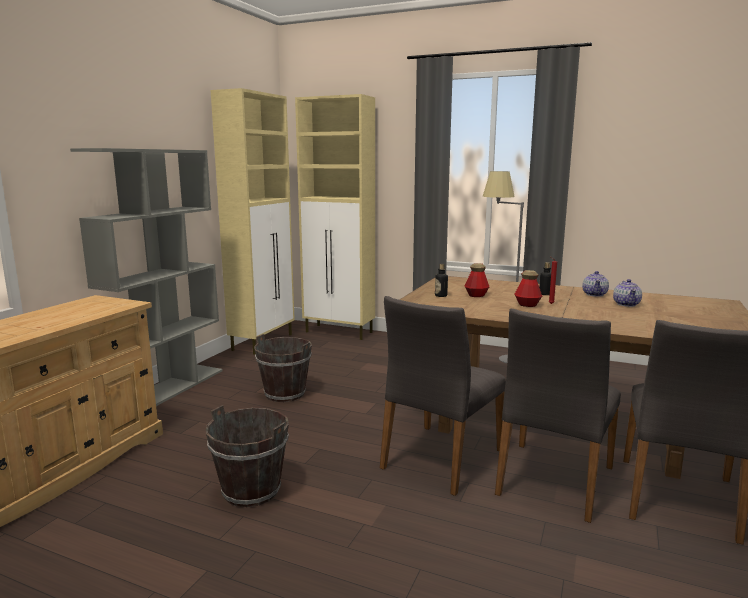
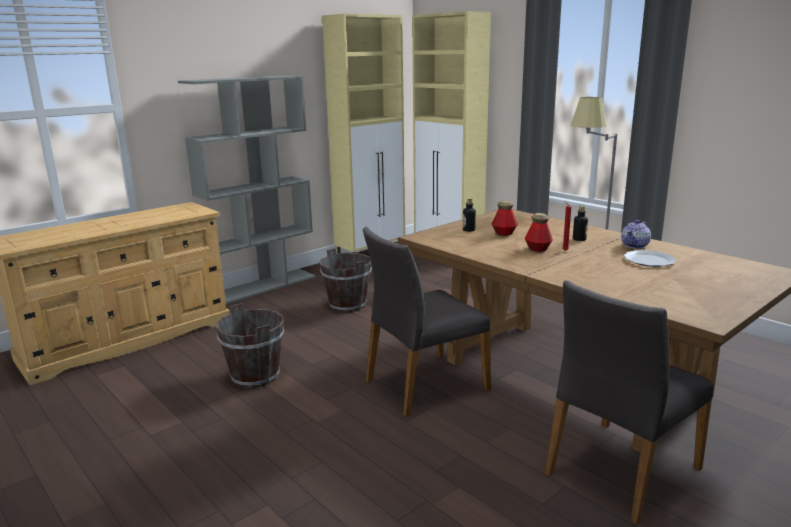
camera: 25 degrees right, 5 degrees up
(553, 480) = (508, 425): grey chair -> none
(626, 304) = (650, 260): teapot -> plate

